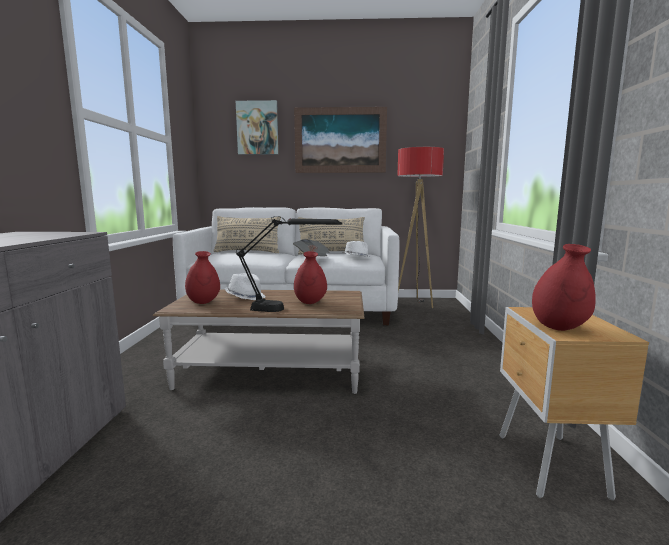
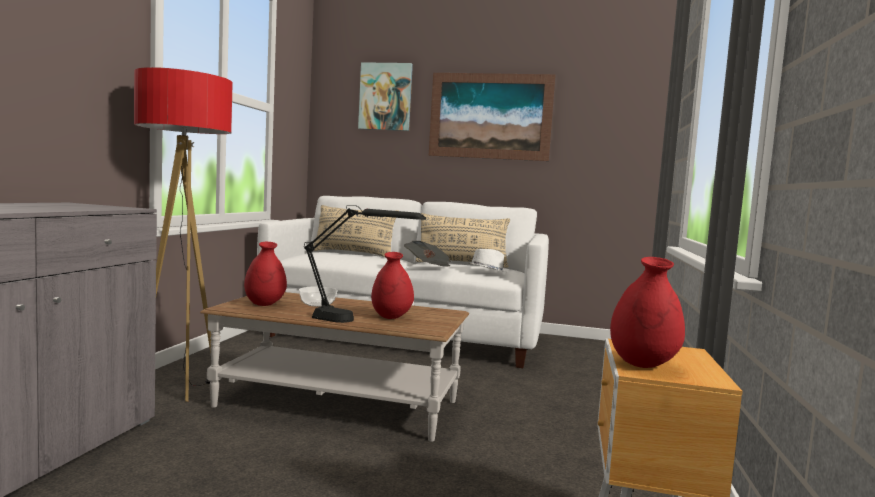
camera: 10 degrees right, 5 degrees down
(245, 297) = (317, 304): white hat -> bowl
(414, 303) = (576, 346): floor lamp -> floor lamp (181, 387)

